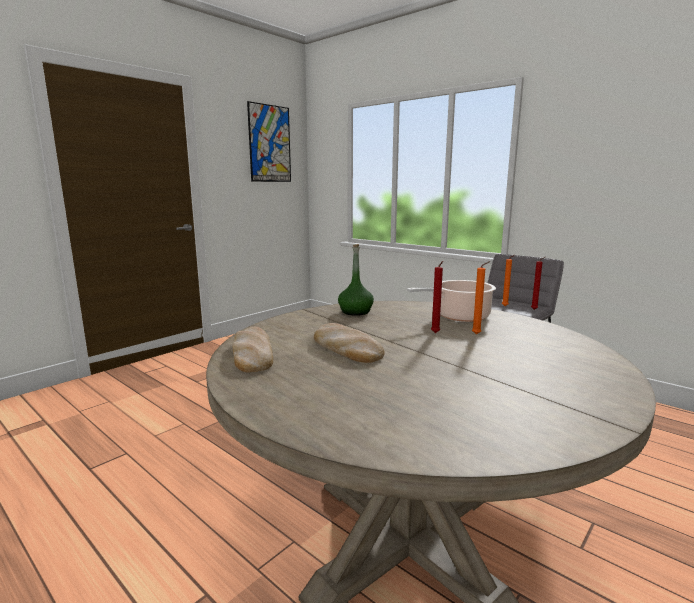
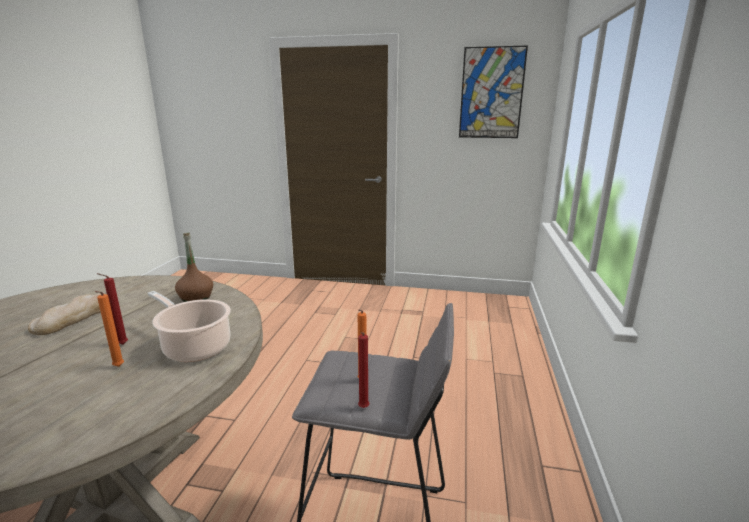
camera: 60 degrees right, 5 degrees up
(252, 354) = (65, 293): bread -> none
(355, 312) = (196, 297): green bottle -> brown bottle

